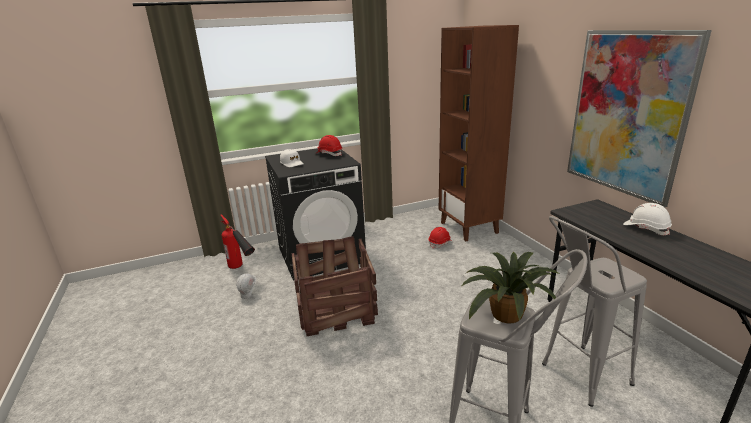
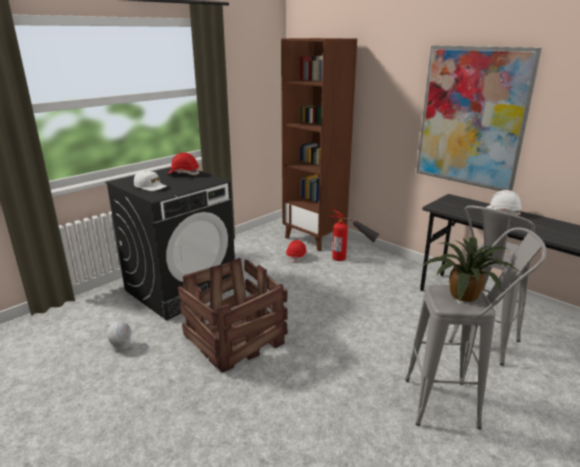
camera: 25 degrees left, 0 degrees up
(242, 270) = (93, 321): fire extinguisher -> fire extinguisher (351, 260)

